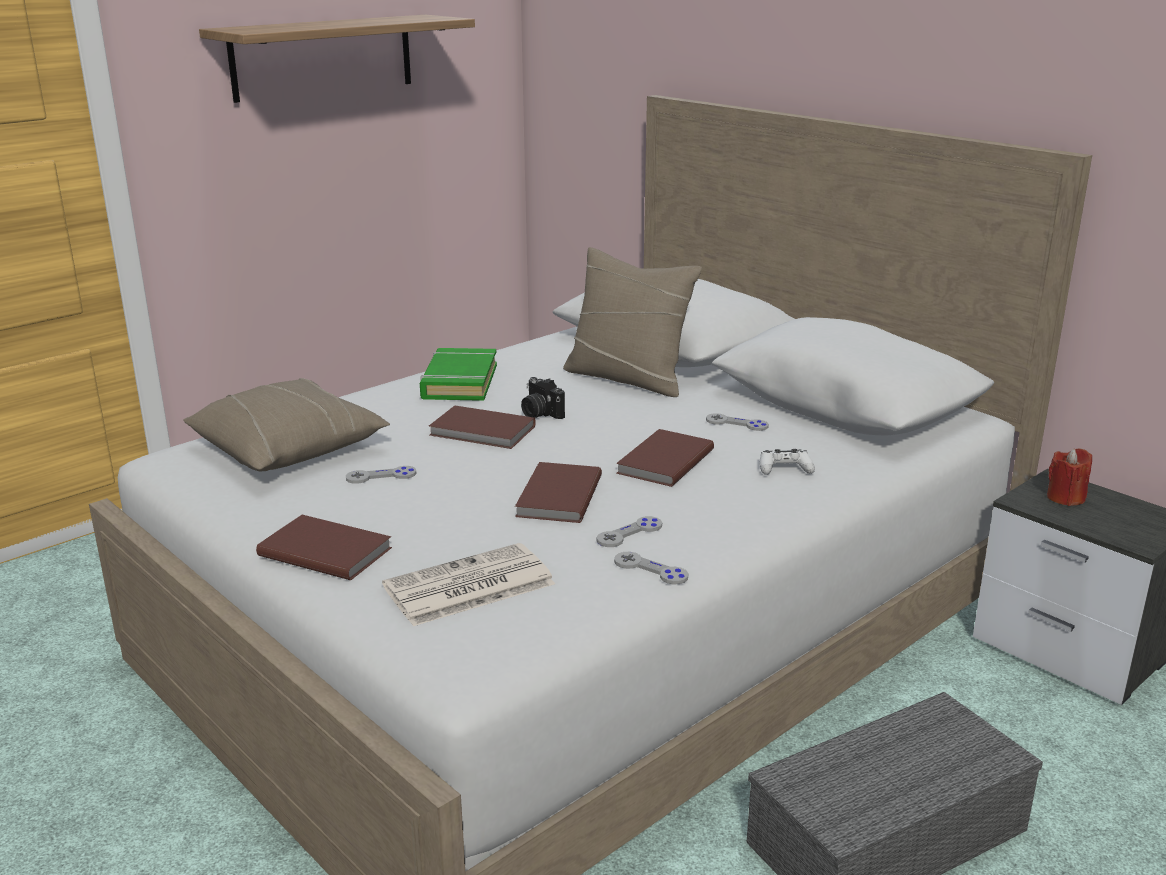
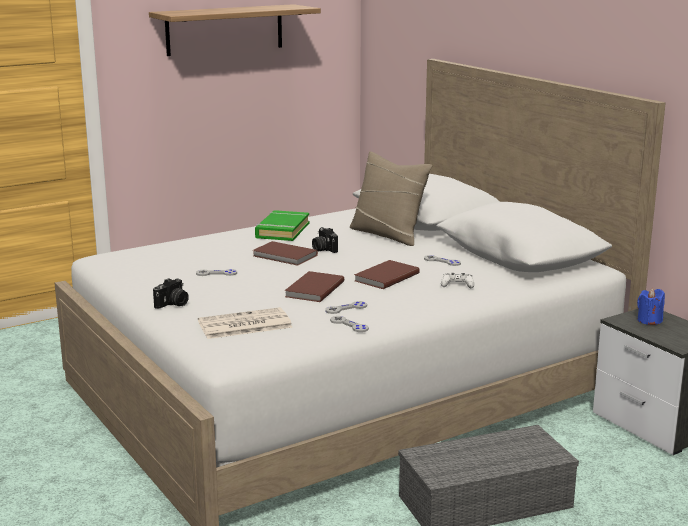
camera: 10 degrees right, 5 degrees down
(289, 449) = (169, 258): beige pillow -> none
(325, 550) = (173, 304): brown book -> camera
(1065, 498) = (649, 320): red candle -> blue candle

